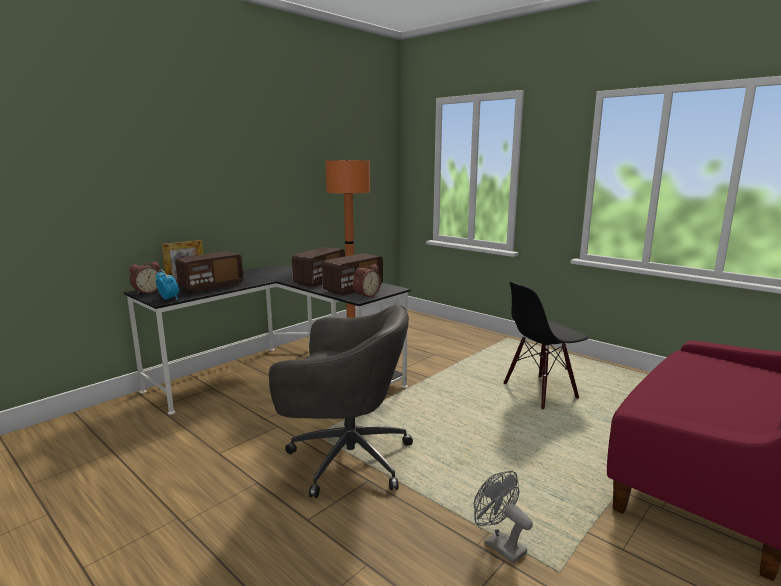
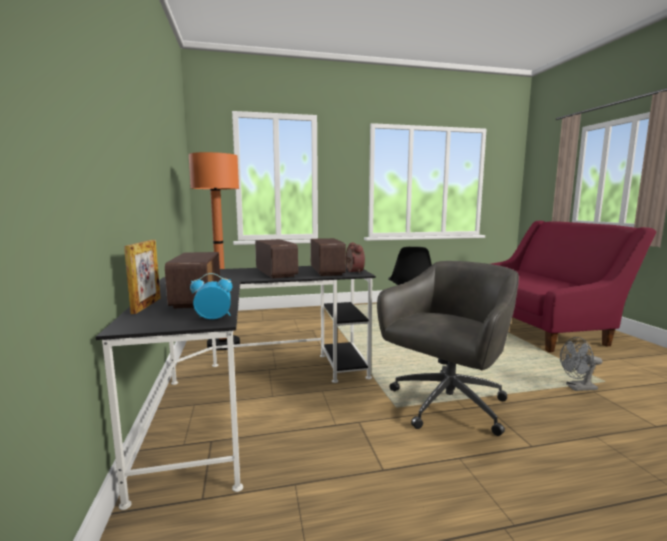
camera: 55 degrees left, 5 degrees down
(147, 292) = (138, 324): alarm clock -> none

